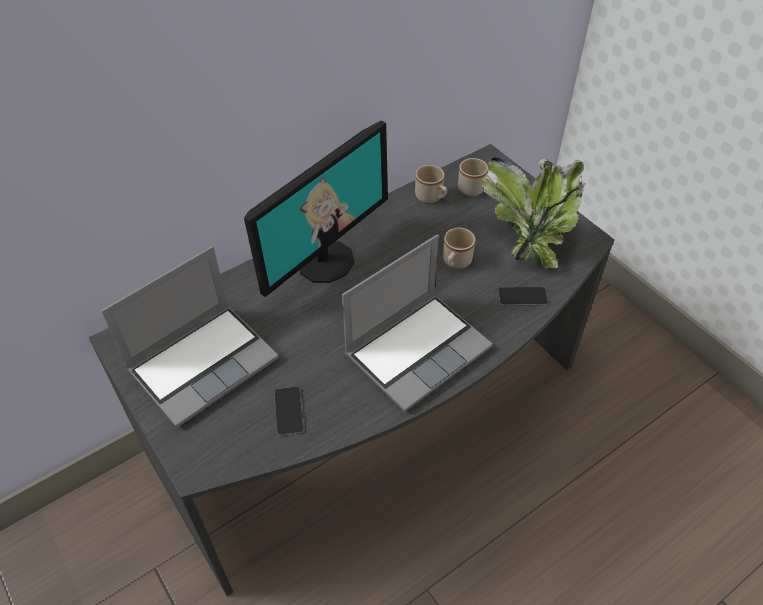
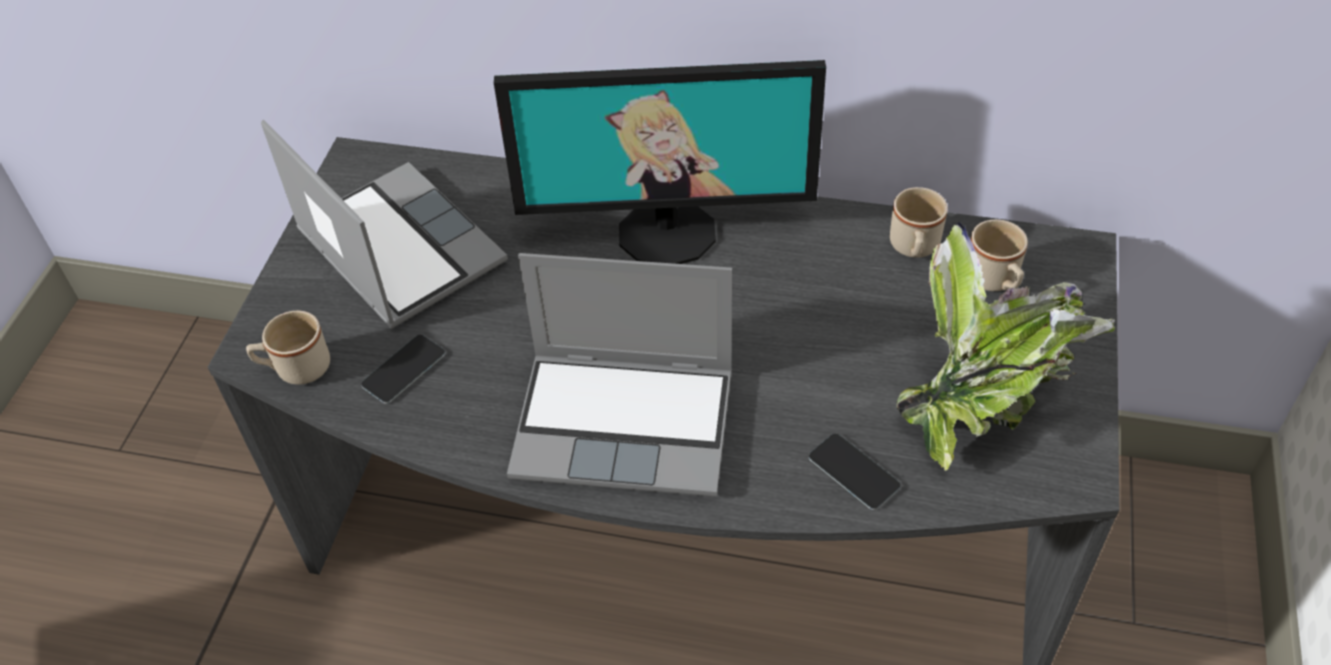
camera: 50 degrees right, 0 degrees up
(204, 363) = (396, 248): laptop -> laptop turned 135 degrees counterclockwise
(455, 263) = (825, 356): beige mug -> beige mug (295, 368)

